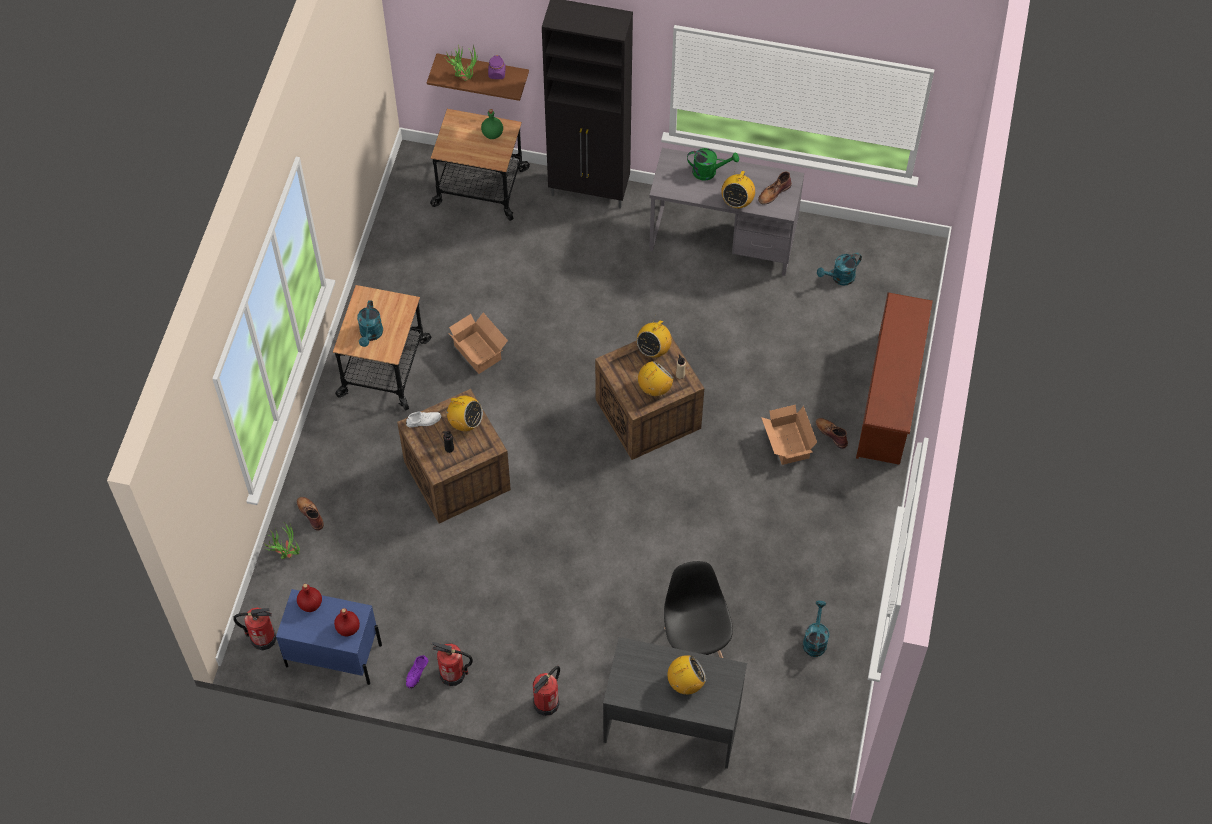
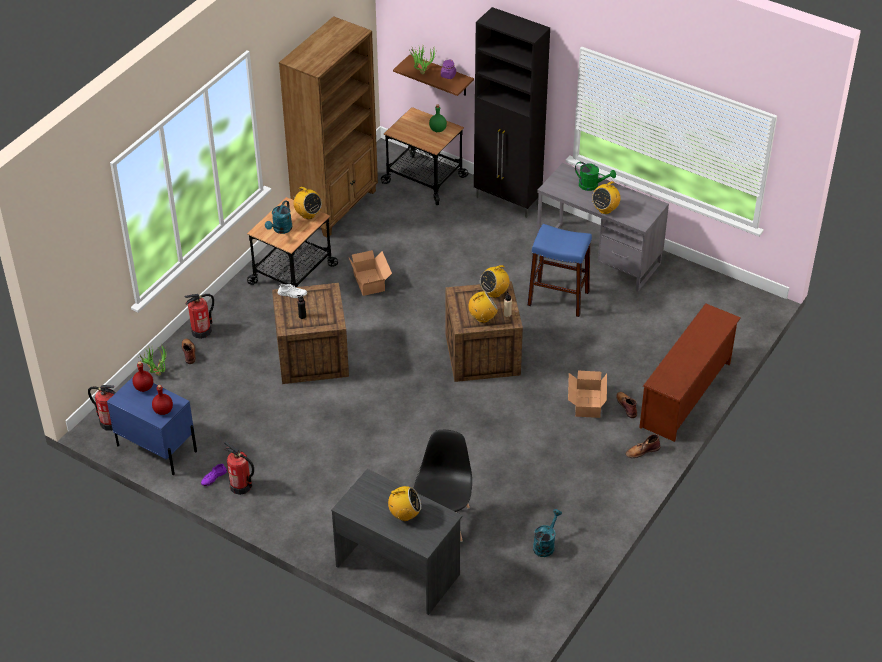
camera: 20 degrees right, 15 degrees down
(393, 256) = (336, 207): none -> brown bookcase
(465, 423) = (323, 303): radio -> radio (308, 214)
(546, 703) = (304, 526): fire extinguisher -> fire extinguisher (202, 331)
(701, 311) = (558, 298): none -> blue stool
(774, 192) = (637, 210): brown boot -> brown boot (642, 451)
(839, 278) = (682, 304): turquoise watering can -> none

